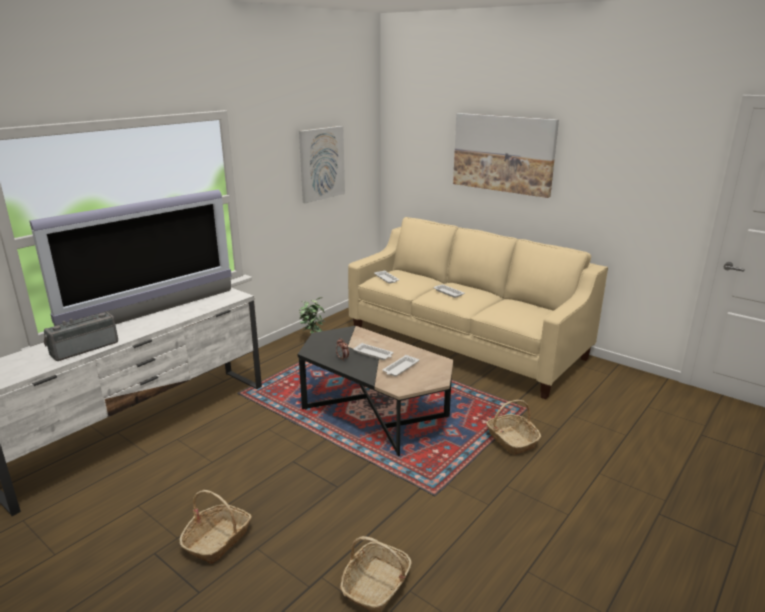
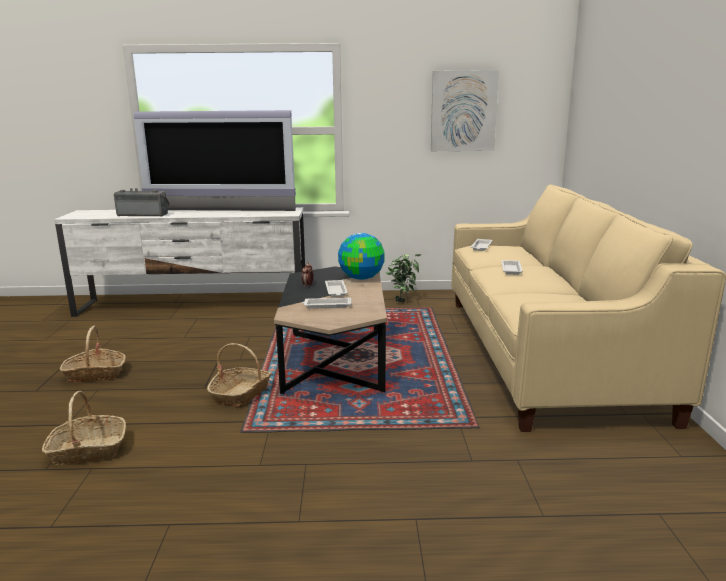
camera: 50 degrees right, 5 degrees down
(360, 335) = (362, 278): none -> globe
(503, 153) = (651, 93): picture -> none
(511, 440) = (396, 439): basket -> basket (241, 394)

